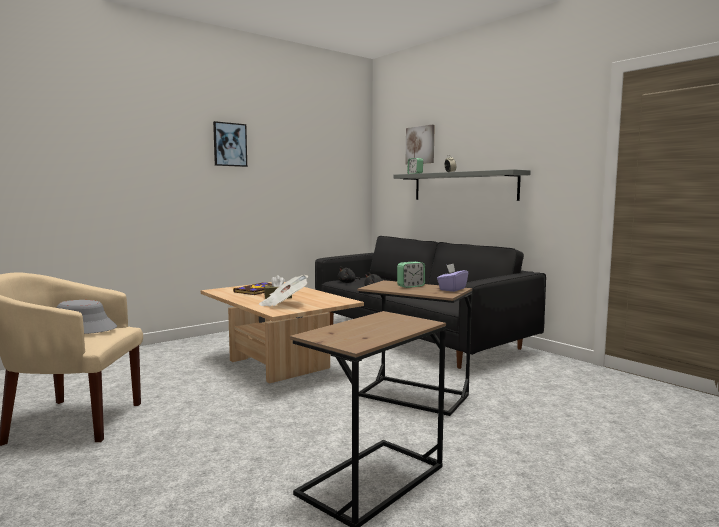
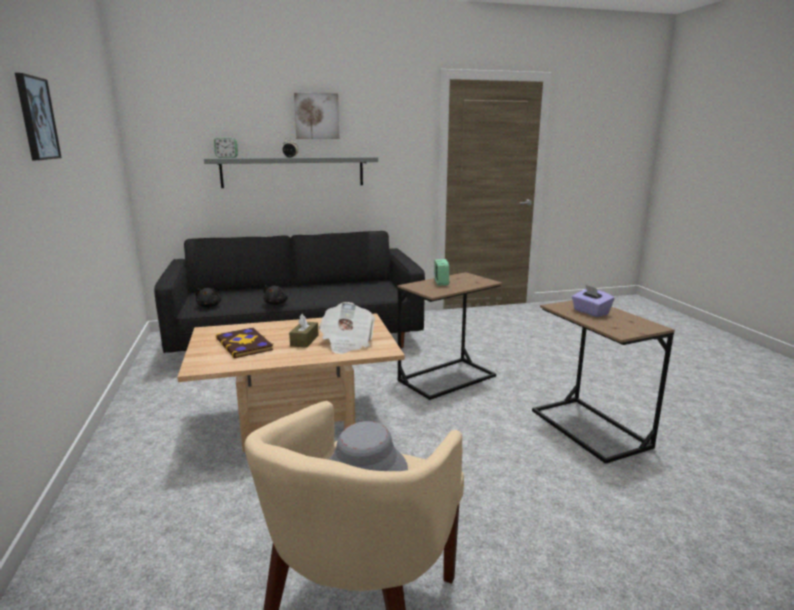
camera: 65 degrees left, 10 degrees up
(420, 145) = (220, 120): picture -> picture (316, 116)
(452, 289) = (467, 276): purple tissue box -> purple tissue box (590, 312)

